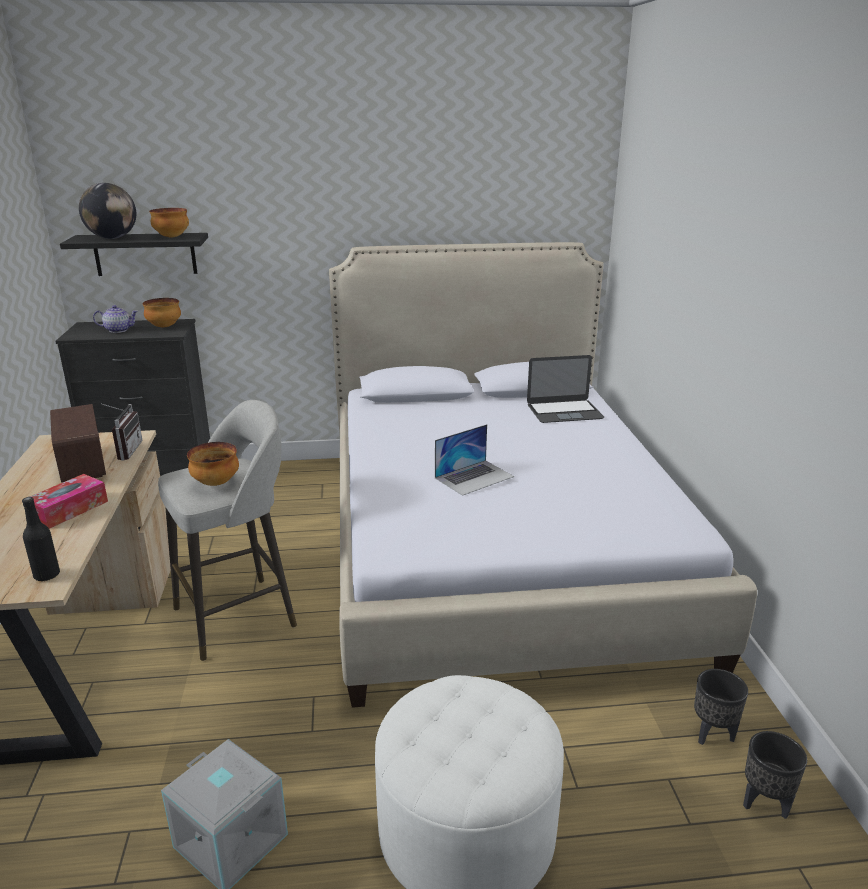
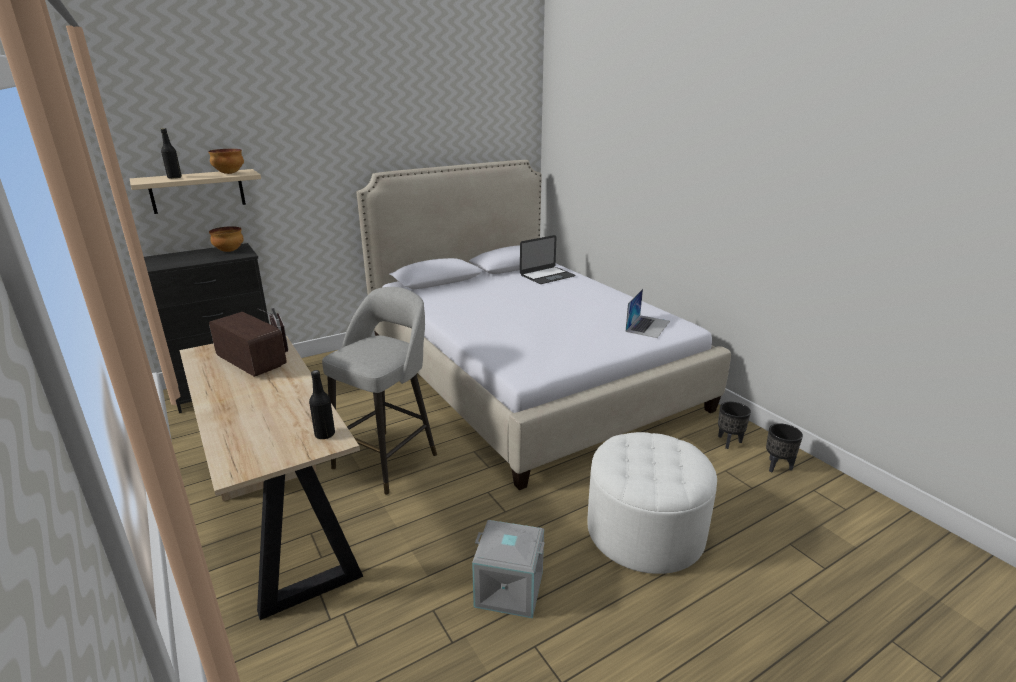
camera: 25 degrees left, 0 degrees up
(69, 510) = (283, 392): tissue box -> none
(112, 238) = (174, 178): globe -> black bottle
(118, 330) = (190, 258): teapot -> none
(145, 254) = (197, 191): black shelf -> beige shelf
(216, 483) = (379, 353): bowl -> none
(474, 477) = (534, 321): laptop -> laptop (648, 326)

